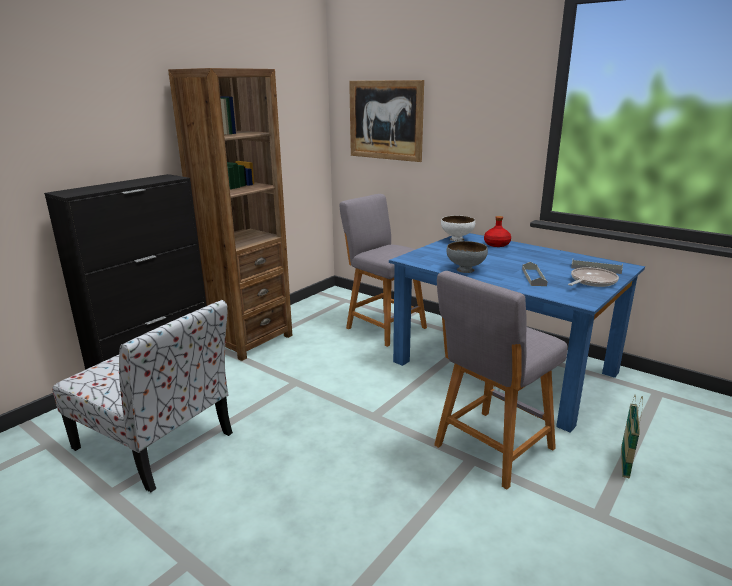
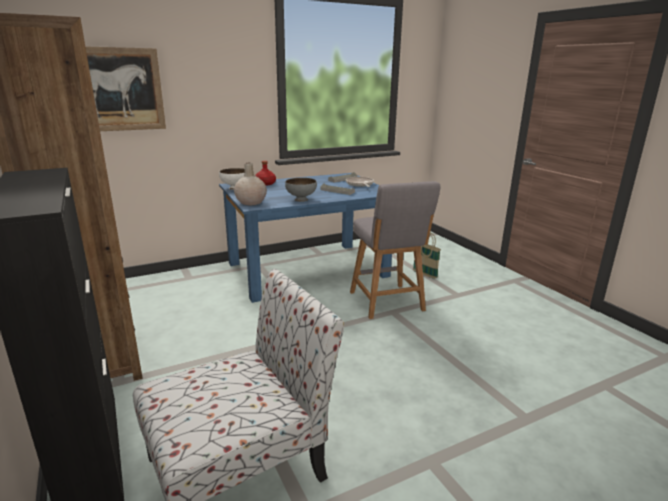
camera: 65 degrees left, 0 degrees up
(383, 326) = (190, 290): grey stool -> none
(419, 255) = (250, 202): none -> beige vase

